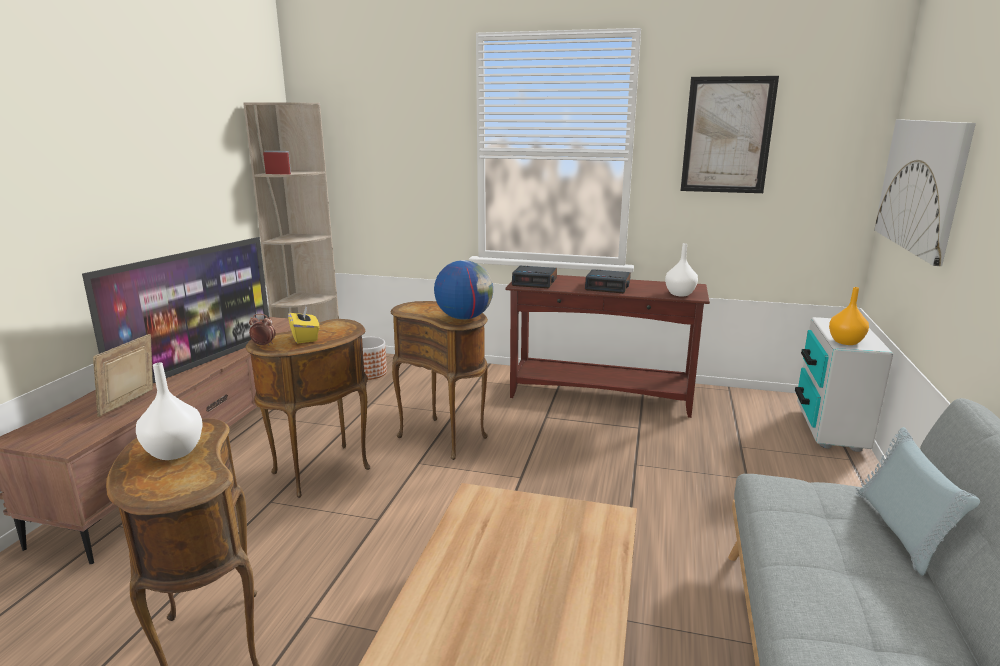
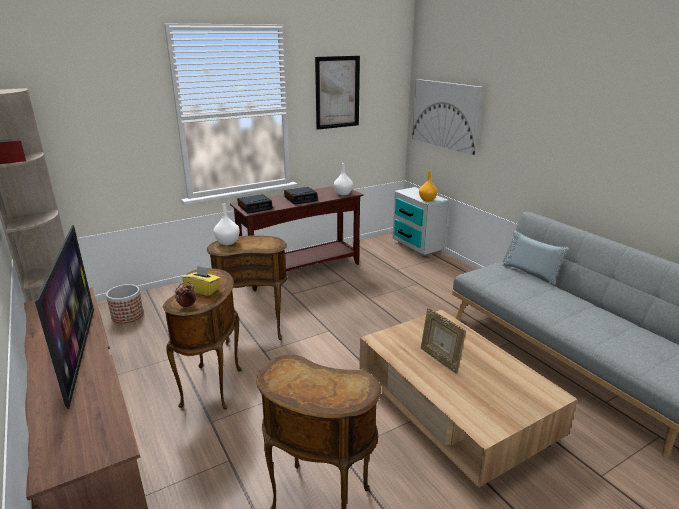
camera: 45 degrees left, 5 degrees up
(131, 403) = (93, 401): picture frame -> picture frame (439, 359)
(174, 453) = (309, 380): white vase -> white vase (228, 242)
(464, 318) = (270, 242): globe -> none

